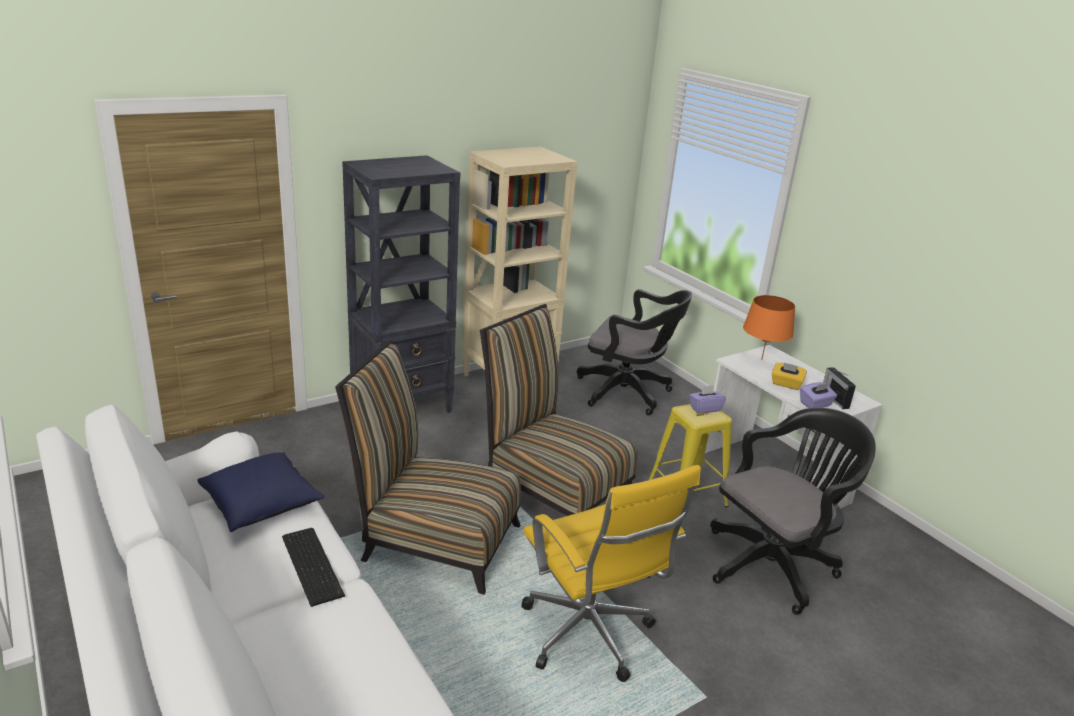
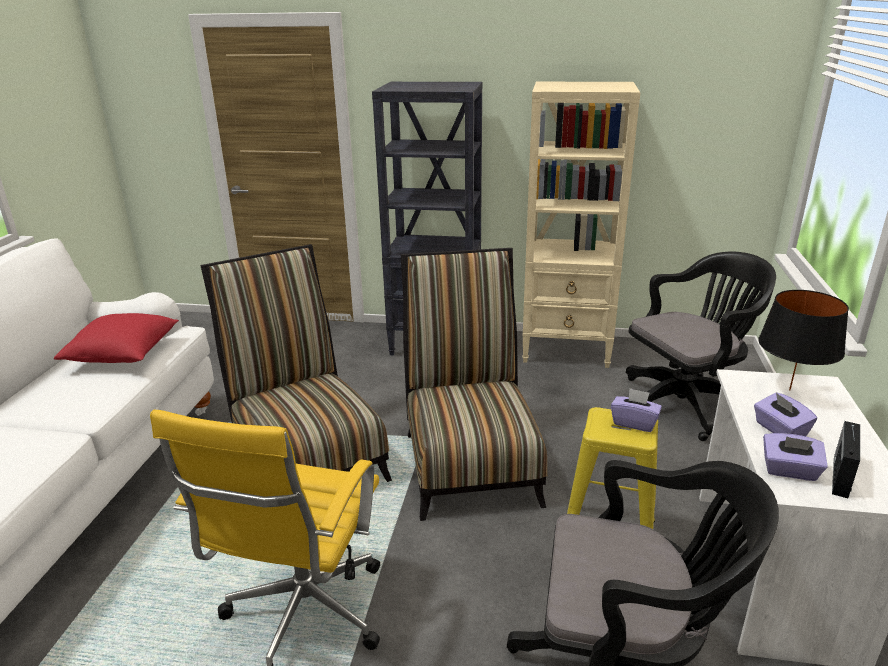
camera: 45 degrees right, 0 degrees up
(262, 505) = (124, 355): blue pillow -> red pillow
(313, 564) = (75, 408): keyboard -> none
(628, 393) = (686, 403): black office chair -> black office chair turned 90 degrees counterclockwise
(761, 360) = (789, 390): orange table lamp -> black table lamp
(786, 384) = (779, 430): yellow tissue box -> purple tissue box

